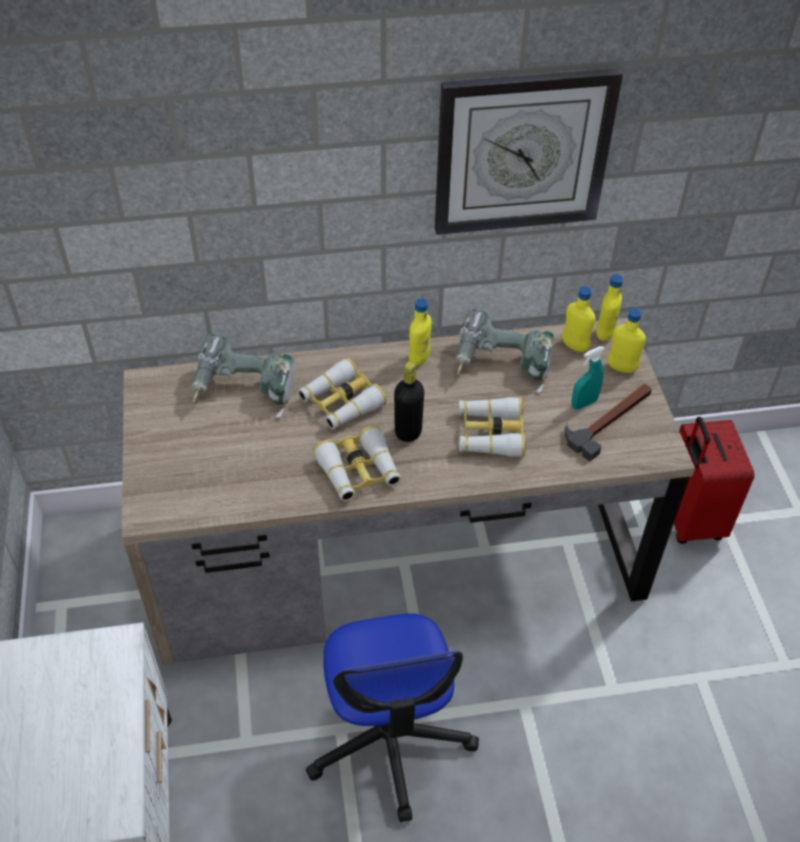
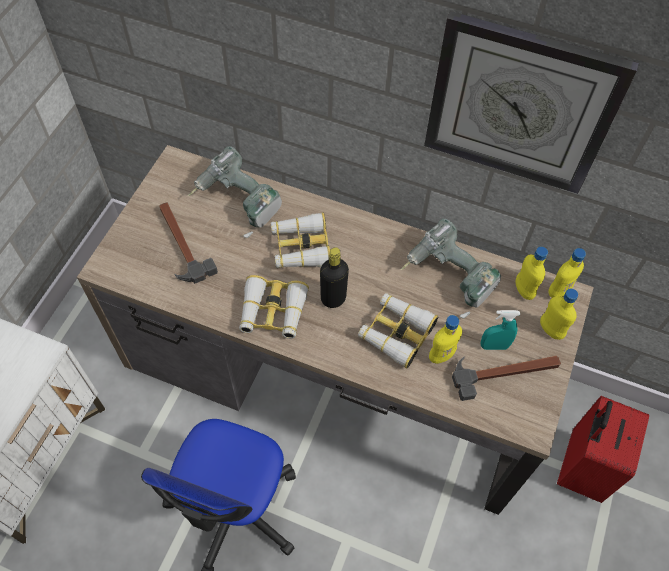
camera: 30 degrees right, 10 degrees up
(214, 454) = (181, 244): none -> hammer
(419, 358) = (387, 238): yellow bottle -> yellow bottle (441, 355)

